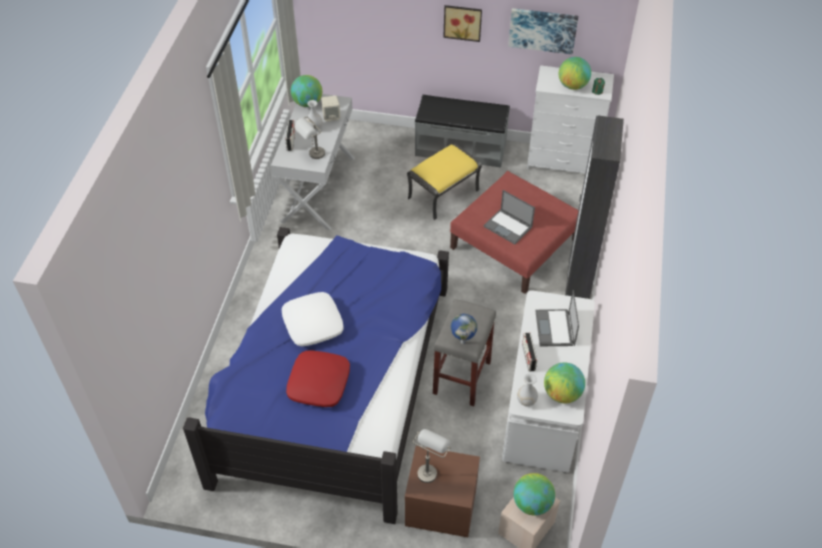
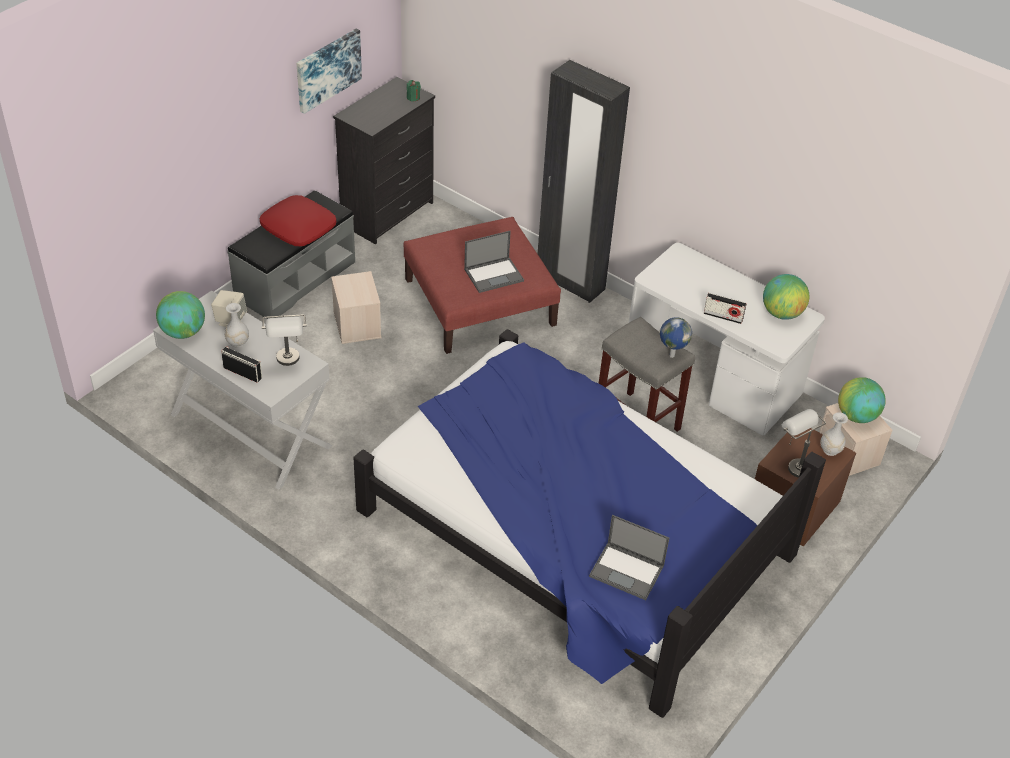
camera: 65 degrees left, 5 degrees down
(312, 324) = (546, 479): white pillow -> none
(319, 383) = (640, 505): red pillow -> red pillow (299, 228)
(443, 194) = (356, 324): yellow ottoman -> beige storage box
(462, 22) = (251, 116): picture -> none
(526, 401) = (777, 341): white vase -> white vase (830, 450)
(555, 328) = (697, 283): laptop -> laptop (627, 571)
(563, 161) = (388, 213): white dresser -> black dresser
(572, 86) = (389, 109): globe -> none

